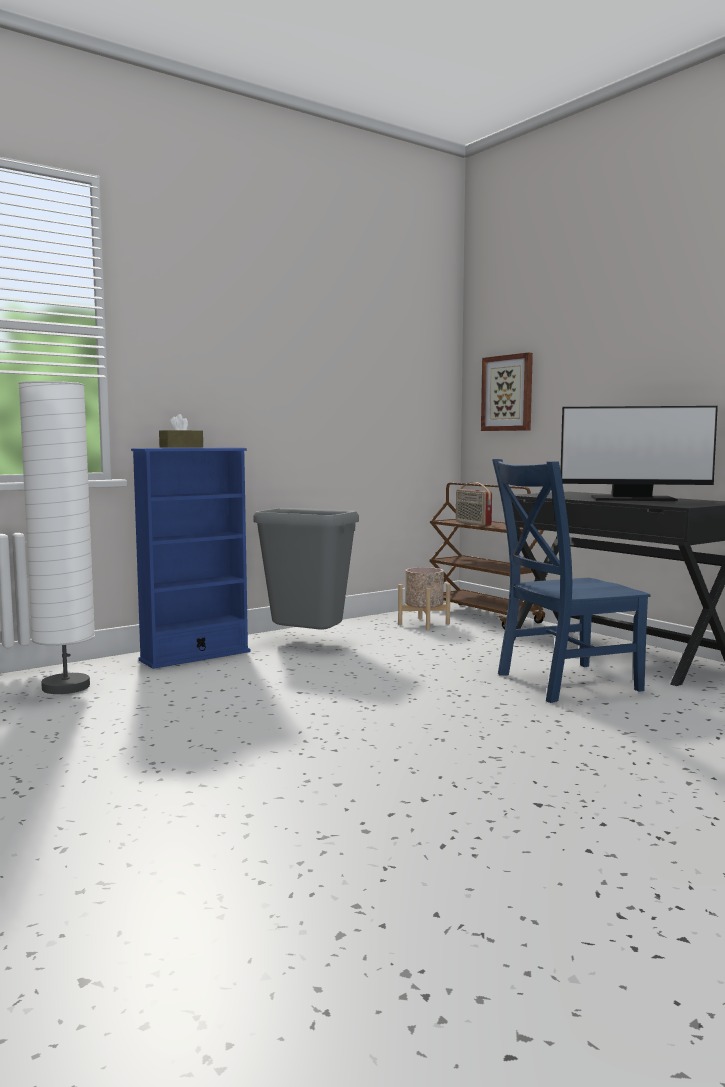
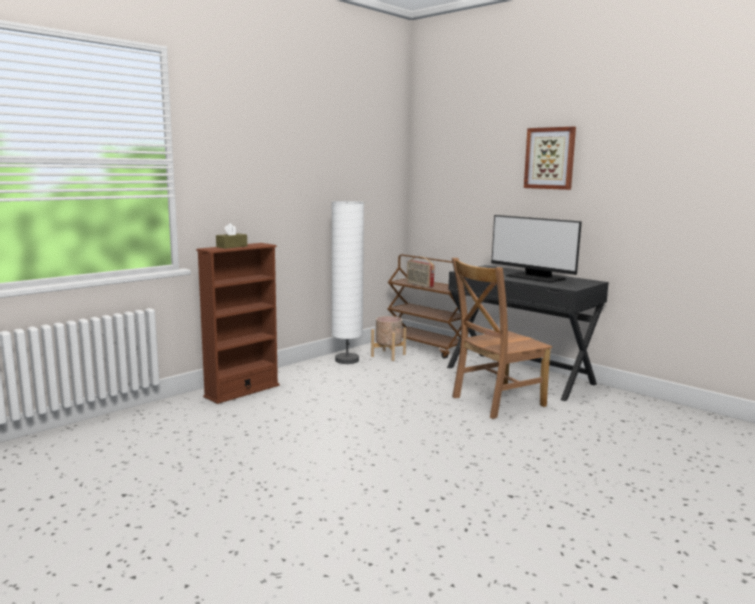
camera: 10 degrees left, 5 degrees up
(66, 687) = (163, 423): white floor lamp -> white floor lamp (347, 360)
(195, 656) = (242, 391): blue bookcase -> brown bookcase
(308, 642) = (316, 375): grey trash can -> none
(508, 393) = (442, 193): picture -> picture (550, 158)
(562, 682) = (495, 402): blue chair -> brown chair
(633, 499) = (534, 278): monitor -> monitor turned 45 degrees clockwise

